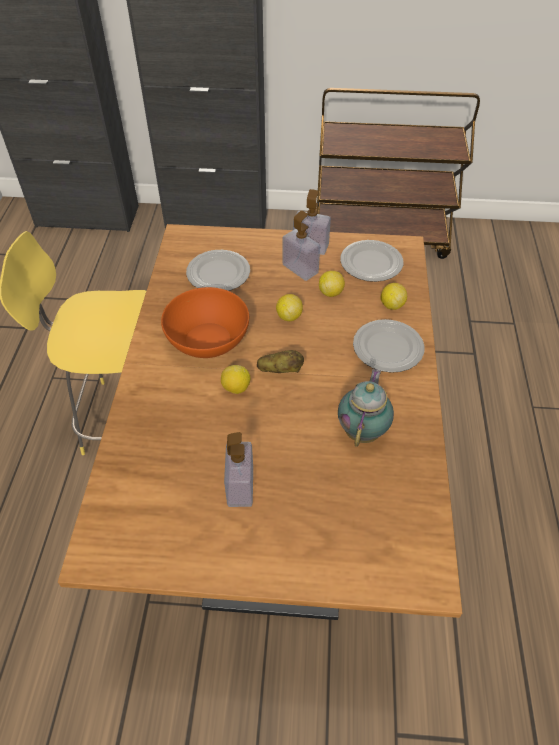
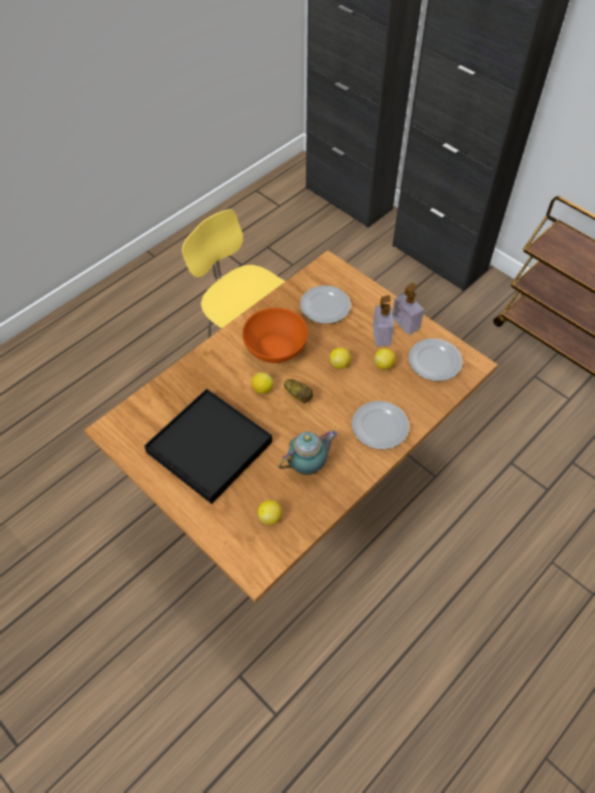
camera: 40 degrees right, 5 degrees up
(240, 487) = (209, 447): soap dispenser -> black tray
(392, 305) = (415, 400): lemon -> lemon (270, 517)

